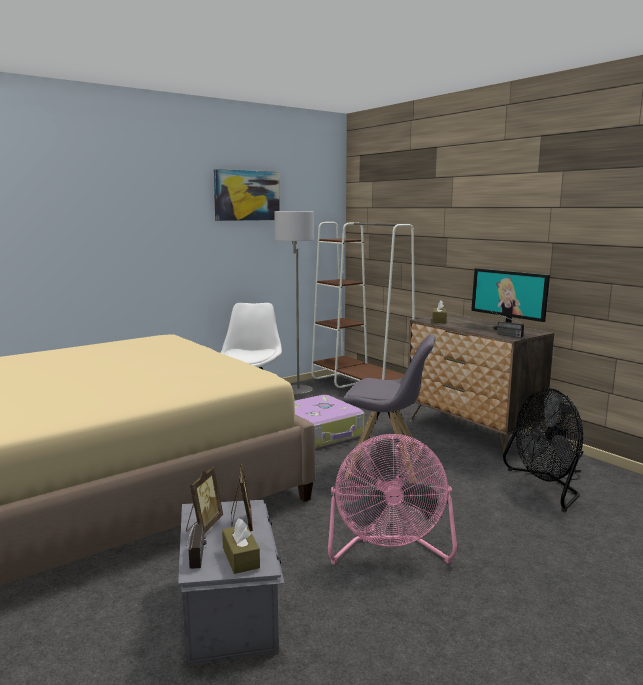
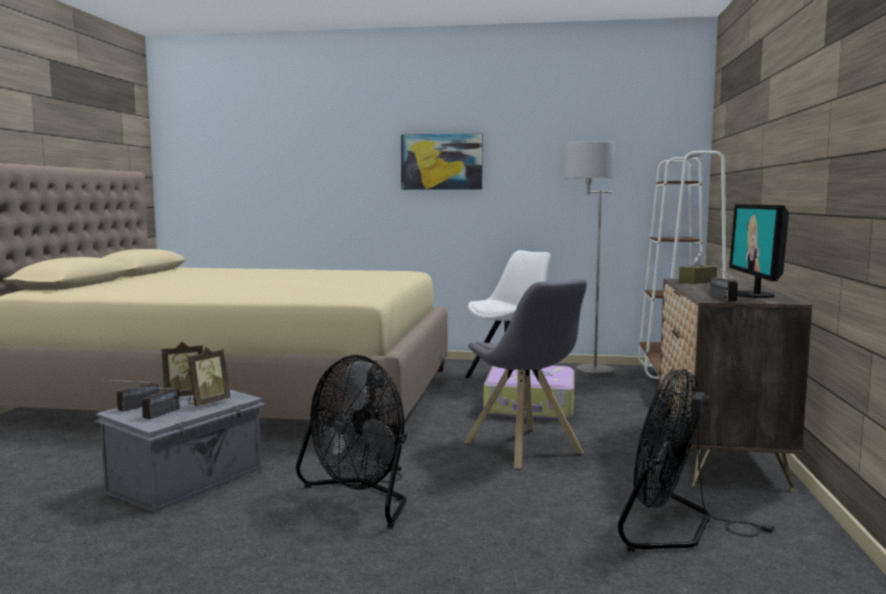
camera: 45 degrees right, 5 degrees down
(240, 557) = (154, 416): brown tissue box -> radio
(246, 195) = (555, 129): picture -> picture (441, 162)
(383, 549) = (364, 496): pink fan -> black fan

